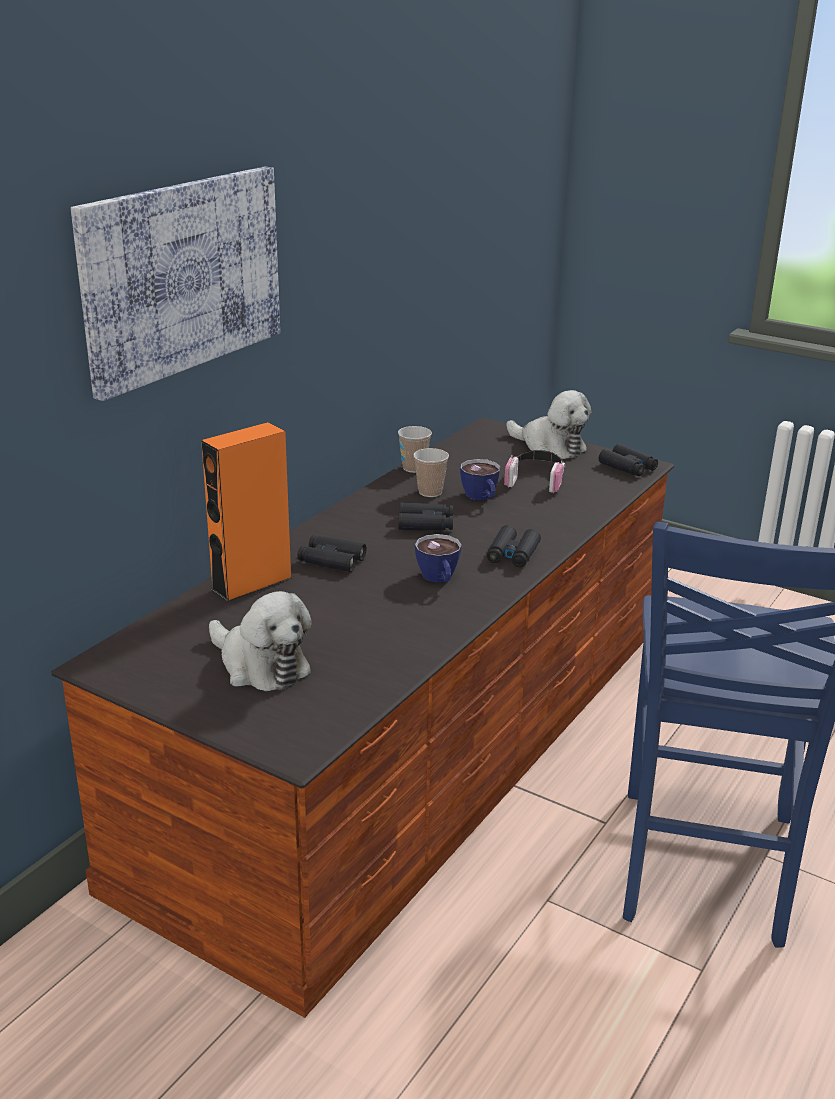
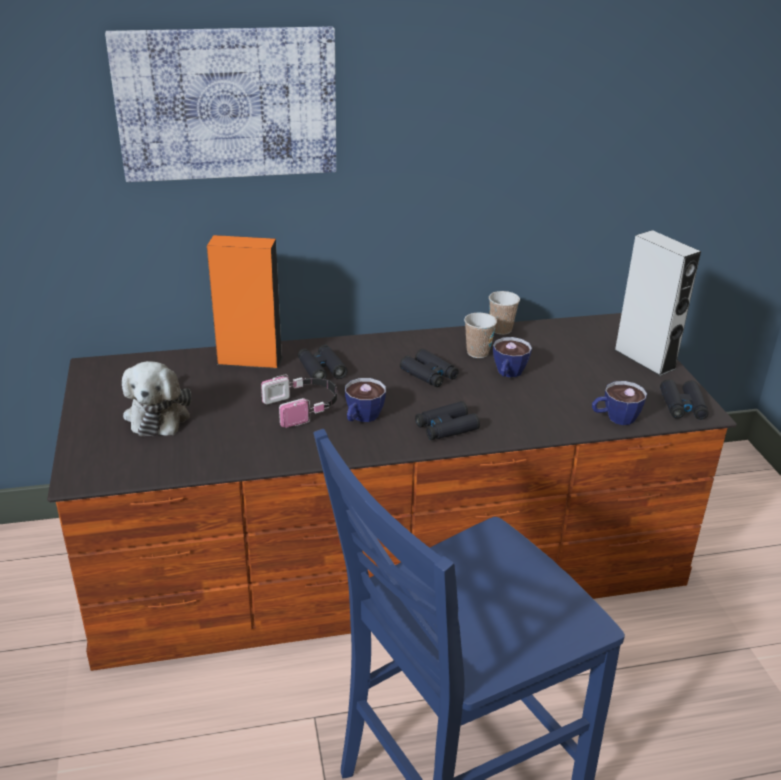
camera: 45 degrees right, 5 degrees up
(536, 479) = (580, 380): headphones -> headphones (303, 407)
(550, 447) = (644, 359): plush toy -> grey speaker
(604, 494) = (614, 418): none -> cup

